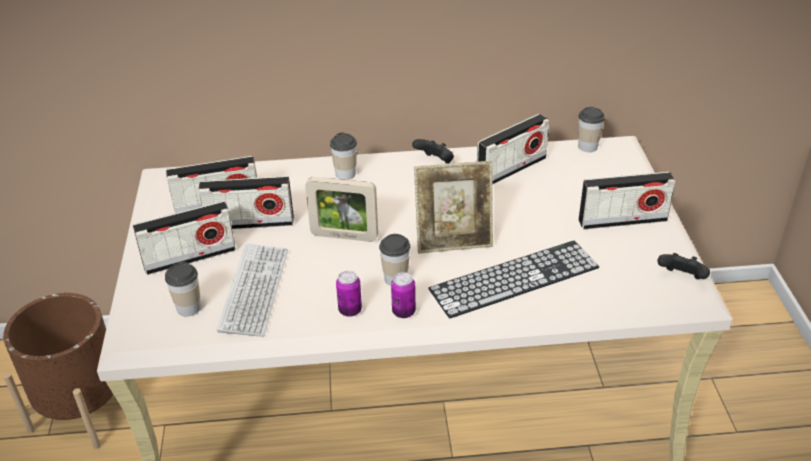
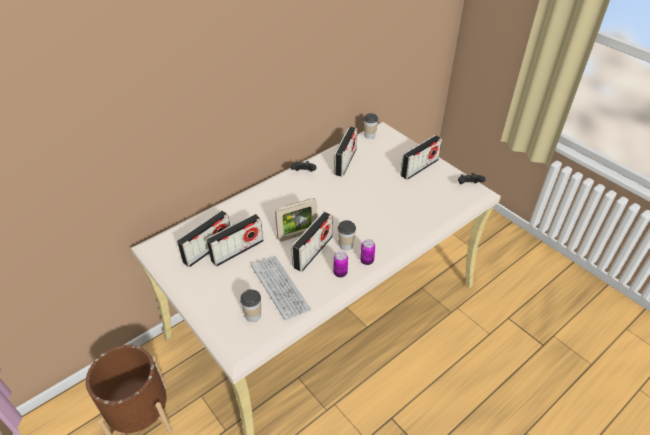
camera: 35 degrees left, 5 degrees up
(190, 257) = (223, 286): radio -> radio (312, 252)
(345, 174) = (262, 199): cup -> none
(453, 241) = (354, 212): picture frame -> none
(514, 278) = (400, 219): keyboard -> none

